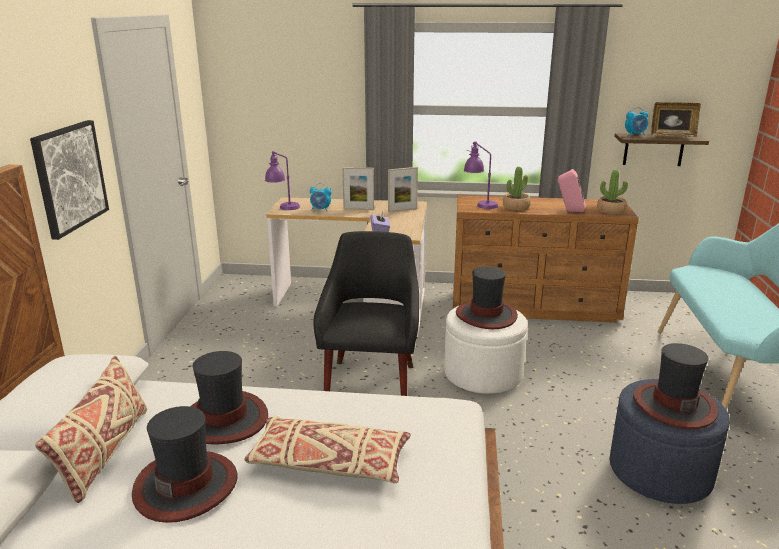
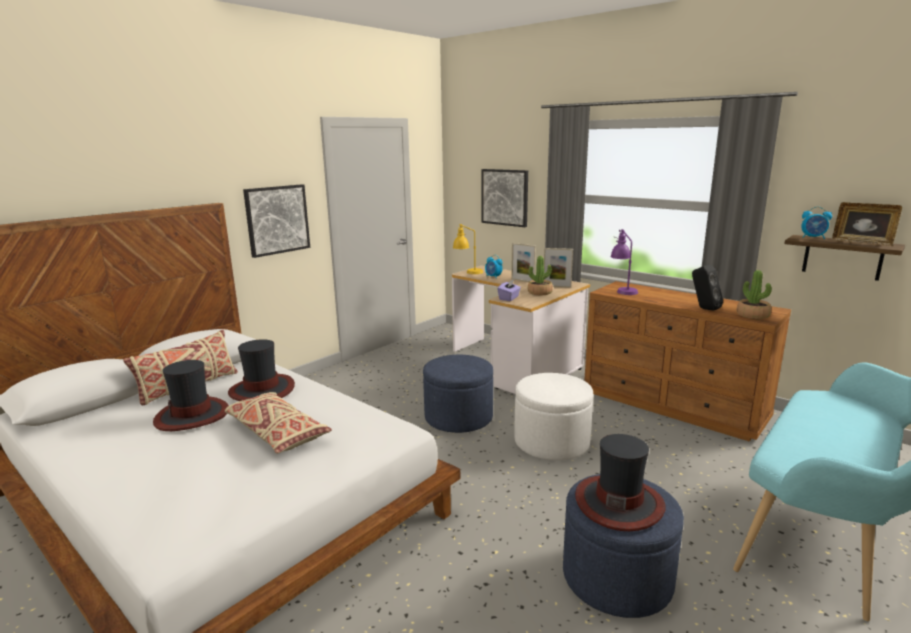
camera: 35 degrees right, 5 degrees down
(283, 209) = (468, 273): purple table lamp -> yellow table lamp
(301, 112) = (505, 197): none -> picture
(371, 379) = (458, 417): black armchair -> blue ottoman
(486, 315) = (553, 384): hat -> none
(516, 207) = (653, 297): potted plant -> potted plant (540, 292)
(569, 211) = (703, 308): pink speaker -> black speaker

